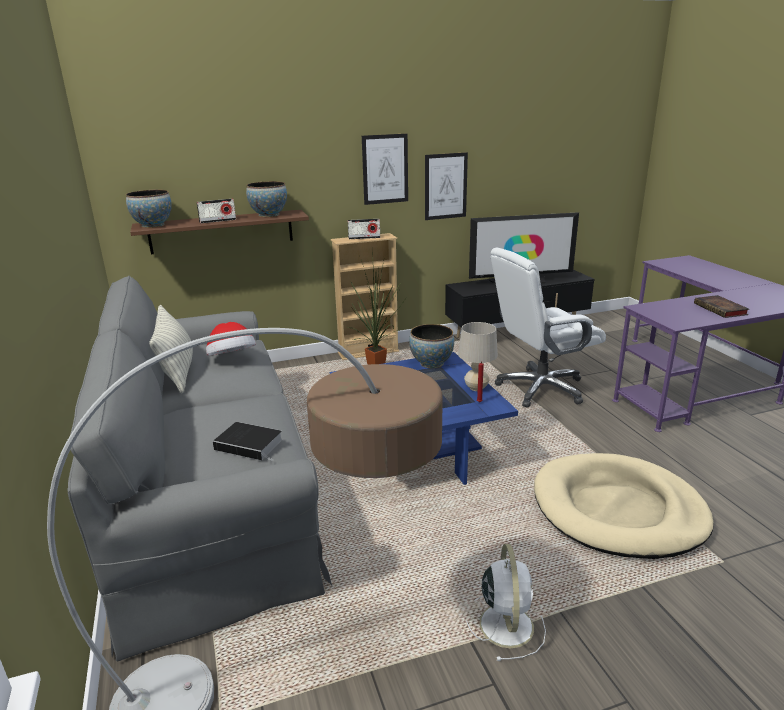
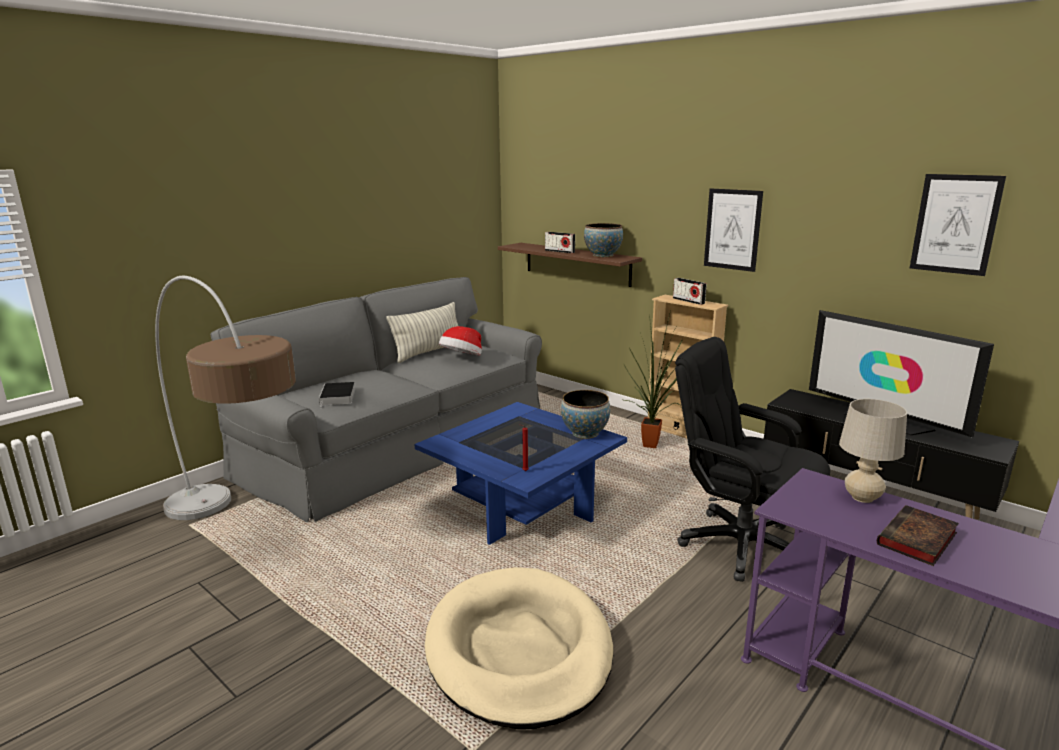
camera: 60 degrees right, 5 degrees down
(153, 225) = (521, 245): bowl -> none
(445, 186) = (807, 263): picture -> picture (955, 224)
(476, 388) = (555, 463): beige table lamp -> beige table lamp (862, 498)
(505, 623) = (307, 611): white fan -> none
(540, 388) = (740, 545): white office chair -> black office chair

